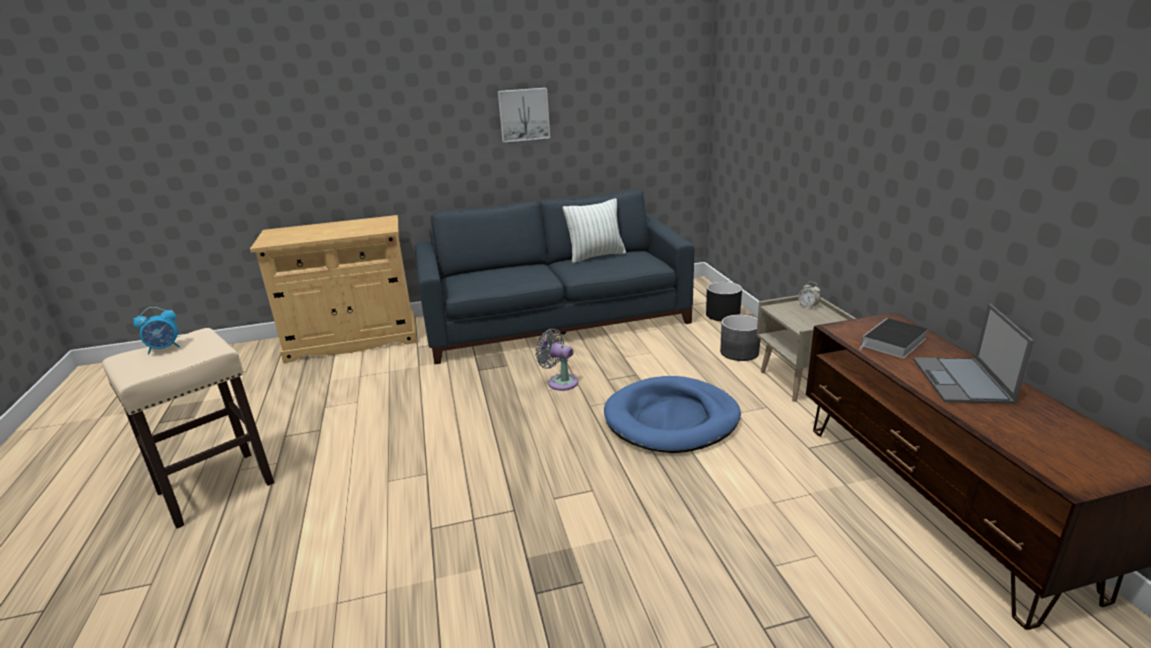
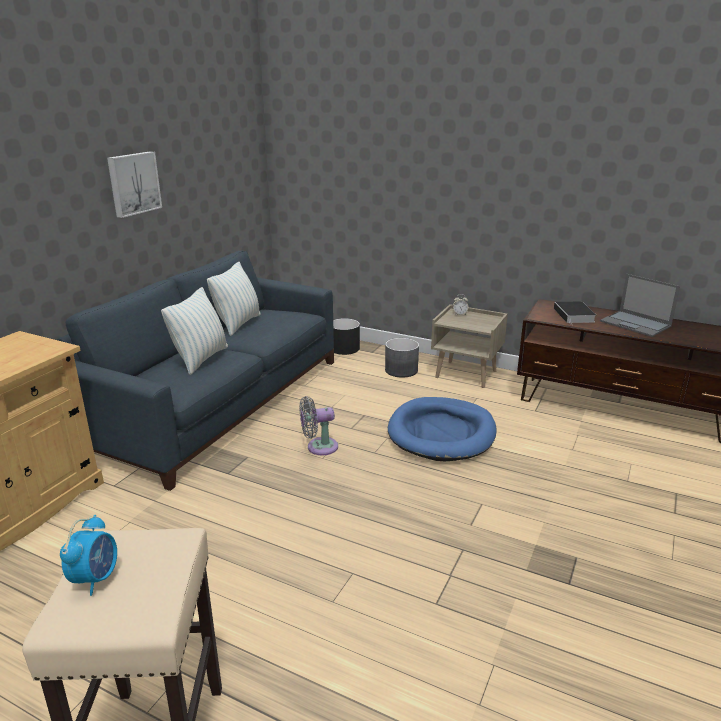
camera: 50 degrees left, 0 degrees up
(518, 273) = (201, 359): none -> pillow

